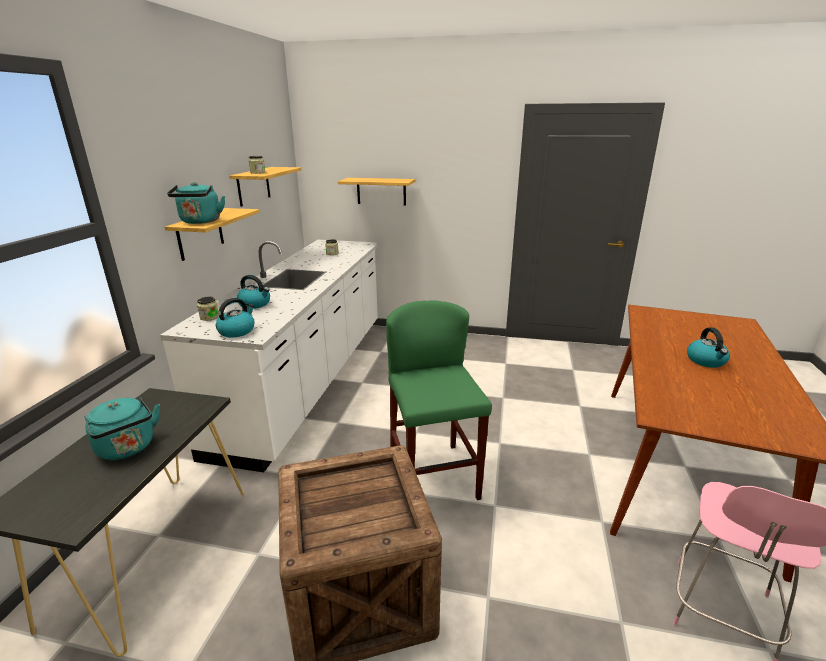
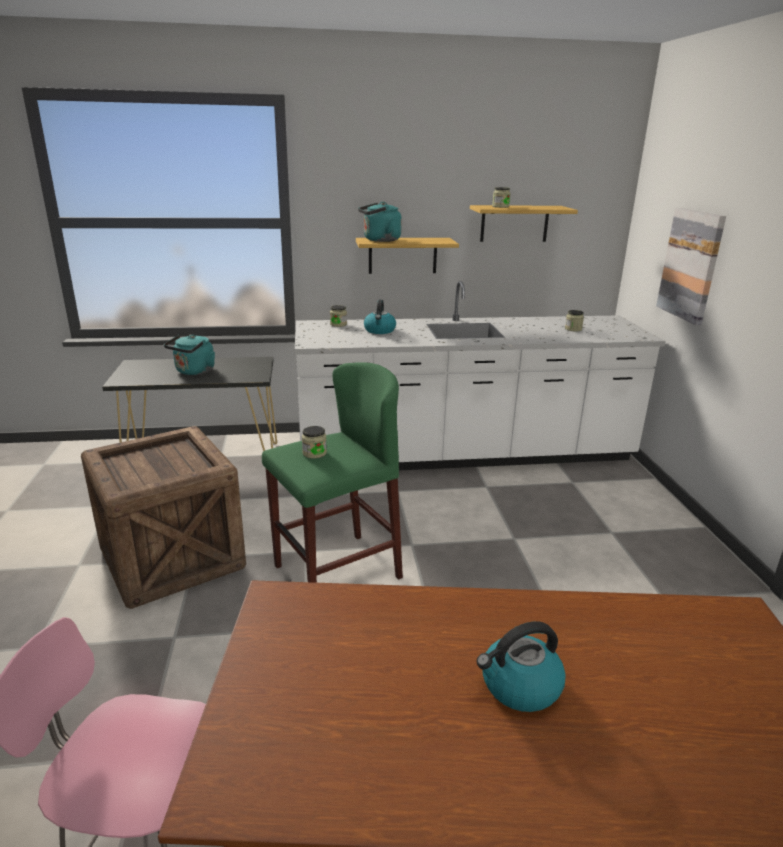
camera: 70 degrees right, 0 degrees up
(237, 331) = (316, 337): kettle -> none
(381, 191) = (691, 265): shelf -> picture
(435, 387) = (314, 453): none -> jar

